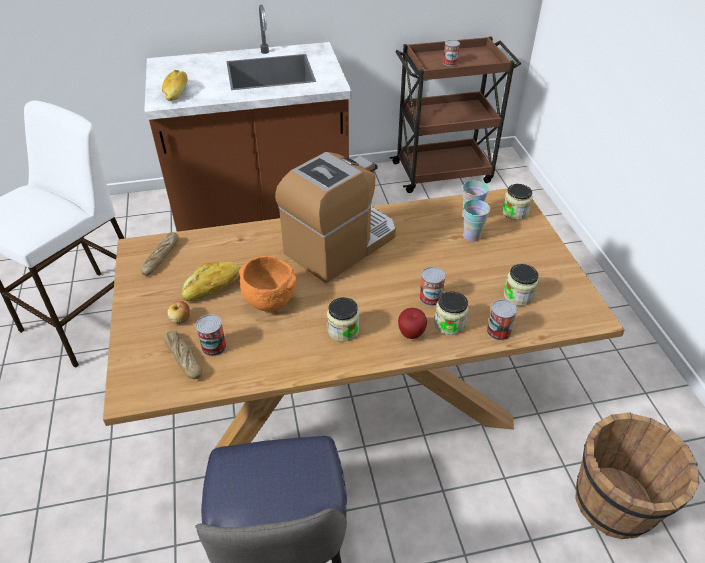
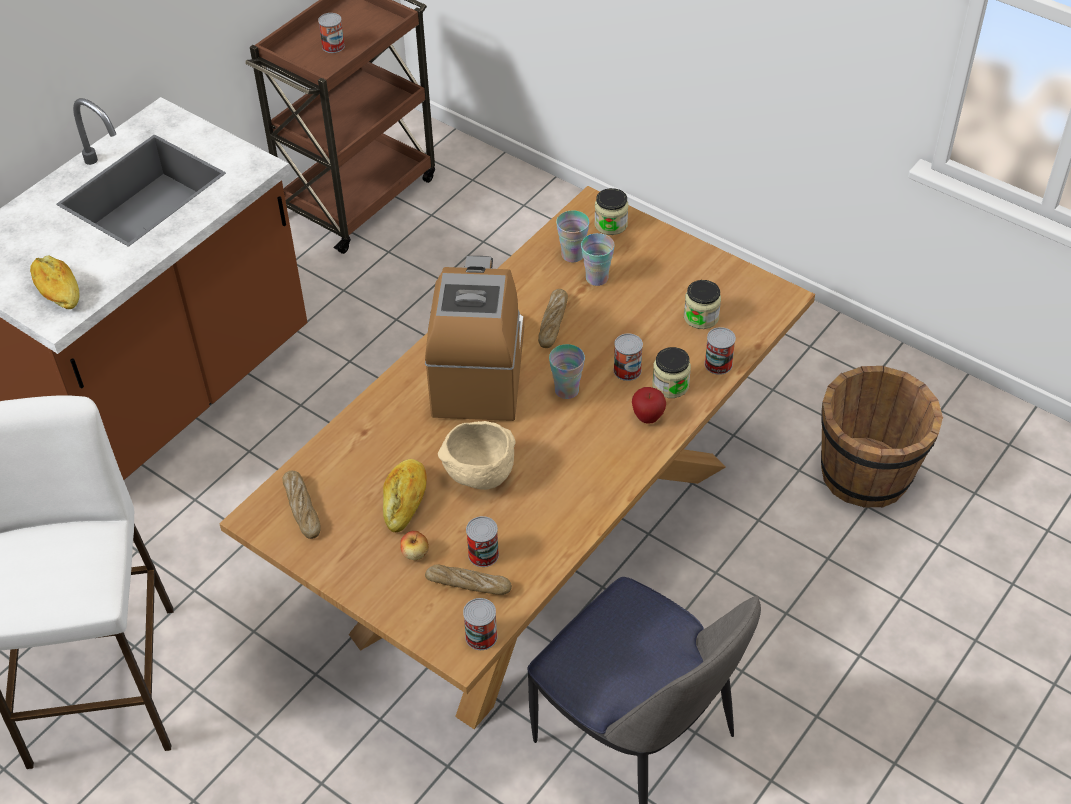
camera: 40 degrees left, 5 degrees up
(150, 394) = (481, 636): none -> can
(268, 301) = (478, 476): orange bowl -> beige bowl
(343, 330) = (584, 455): jar -> none
(378, 286) = (566, 390): none -> cup
(415, 245) = (553, 322): none -> bread

